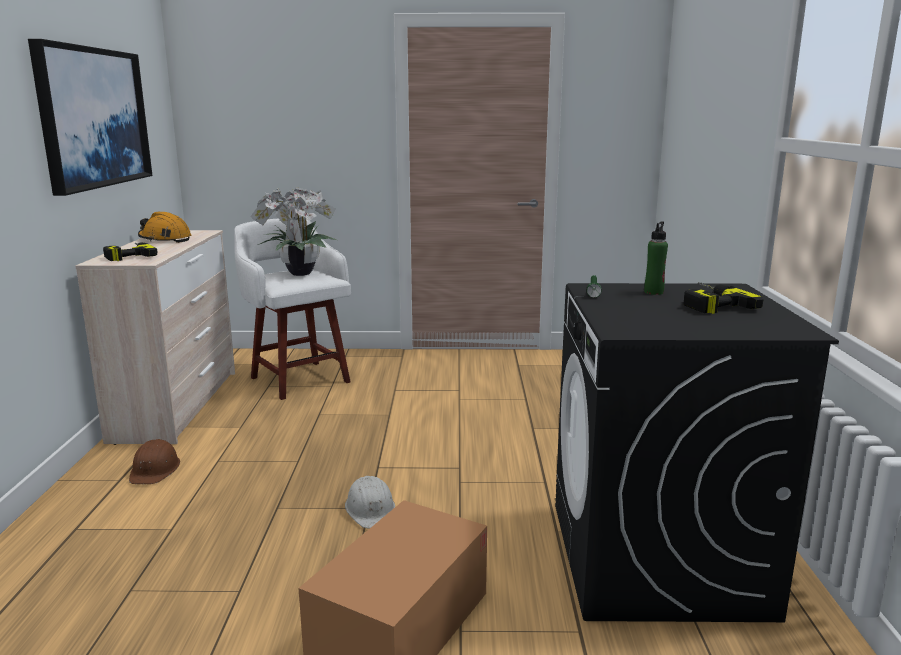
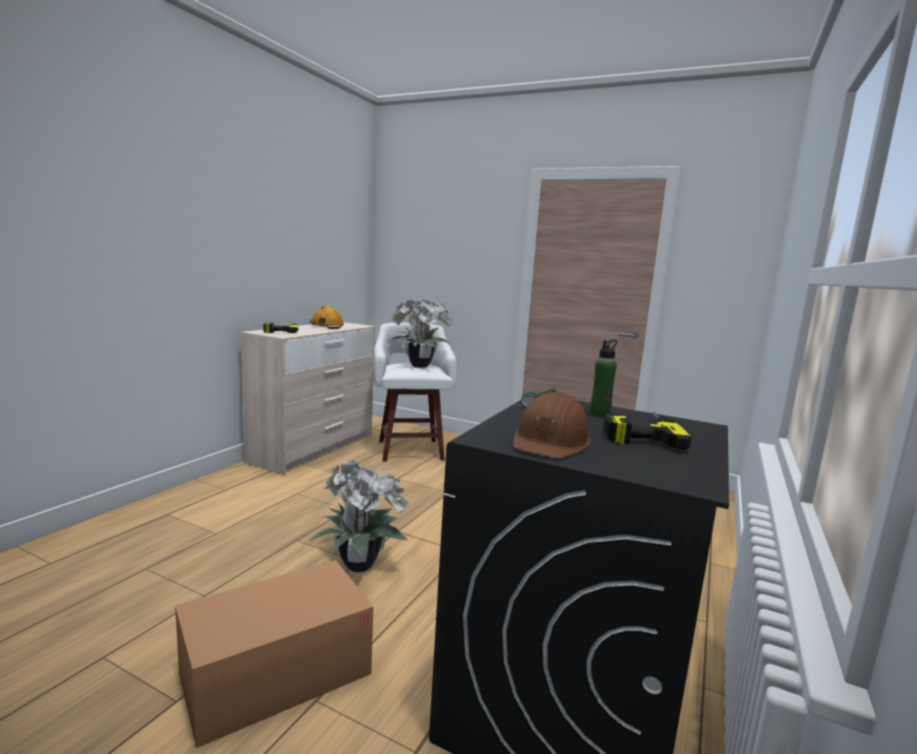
camera: 25 degrees right, 5 degrees down
(93, 117) = (285, 234): picture -> none
(155, 469) = (253, 488): brown hard hat -> brown hard hat (551, 441)
(371, 510) = (357, 564): white hard hat -> potted plant

